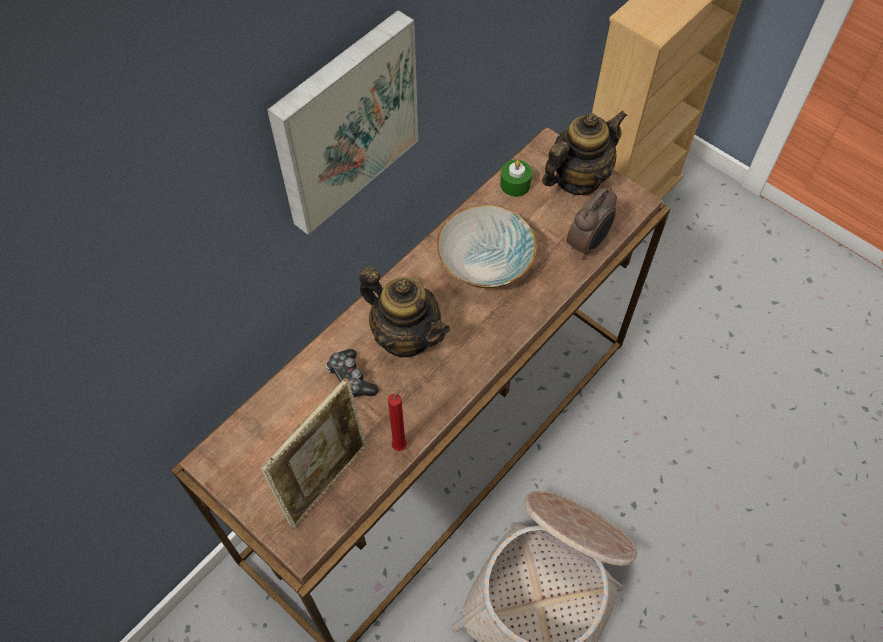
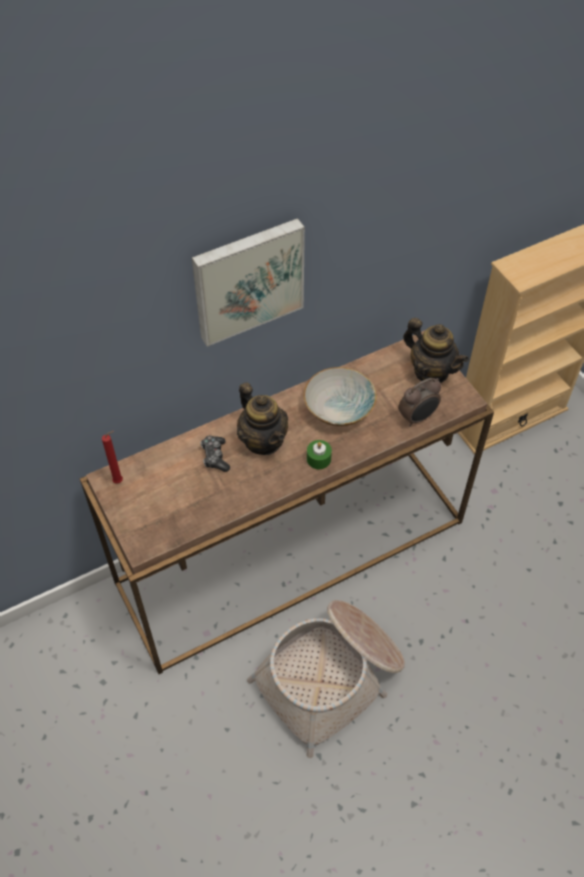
camera: 20 degrees right, 5 degrees down
(326, 480) = (172, 514): picture frame -> none
(401, 445) = (230, 508): red candle -> red candle (120, 481)
(515, 184) = (384, 363): green candle -> green candle (318, 459)
(577, 178) = (431, 371): teapot -> teapot turned 60 degrees clockwise

